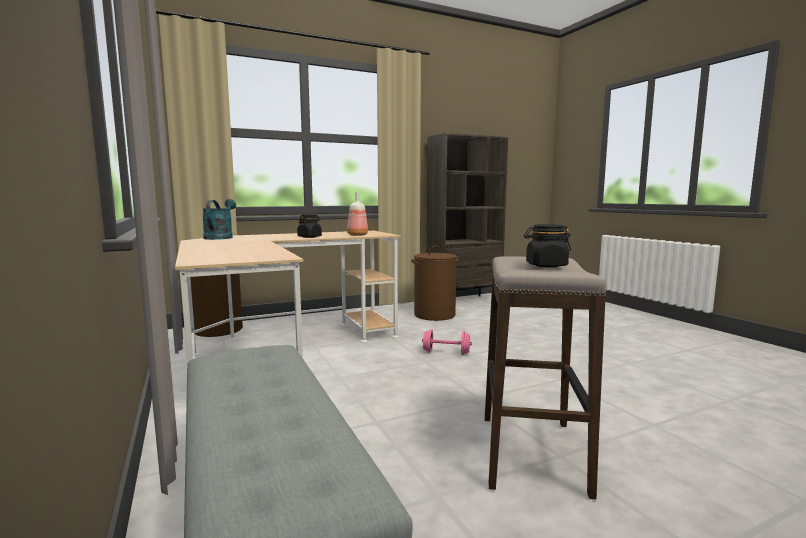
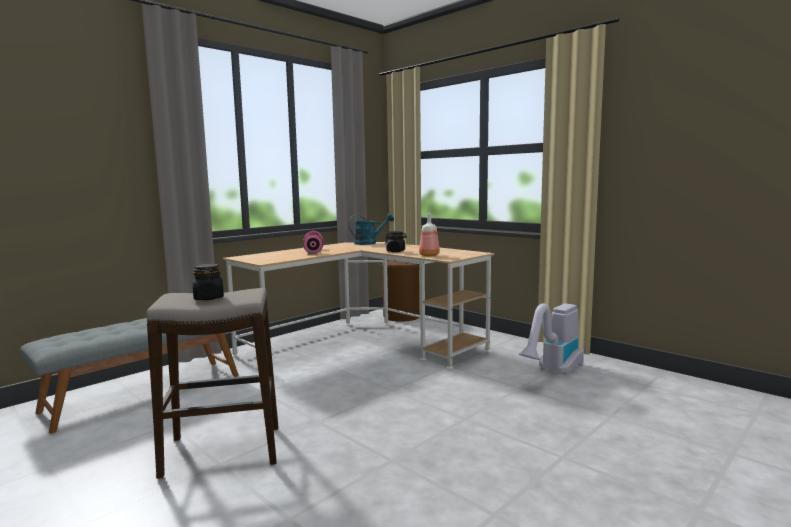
camera: 70 degrees right, 0 degrees up
(435, 315) = (553, 372): brown laundry basket -> vacuum cleaner
(446, 353) = (424, 395): pink dumbbell -> pink dumbbell (313, 251)
(464, 301) = (653, 377): brown bookcase -> none

